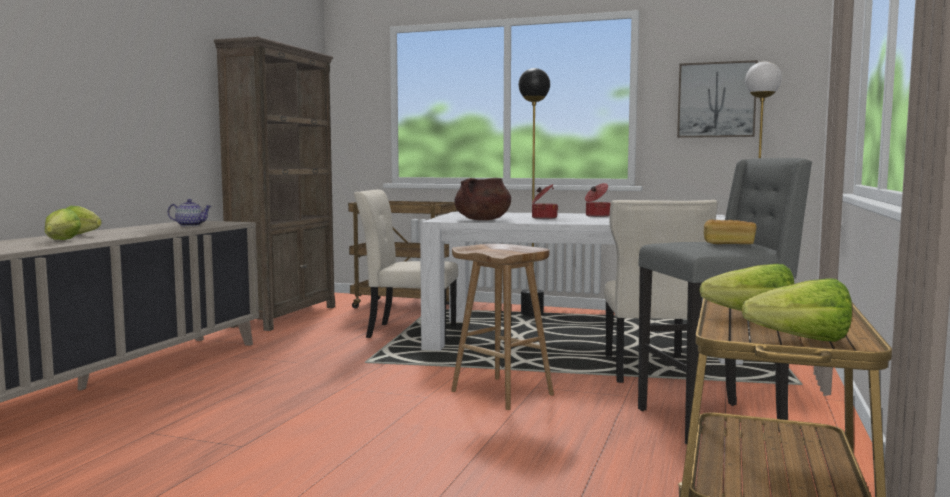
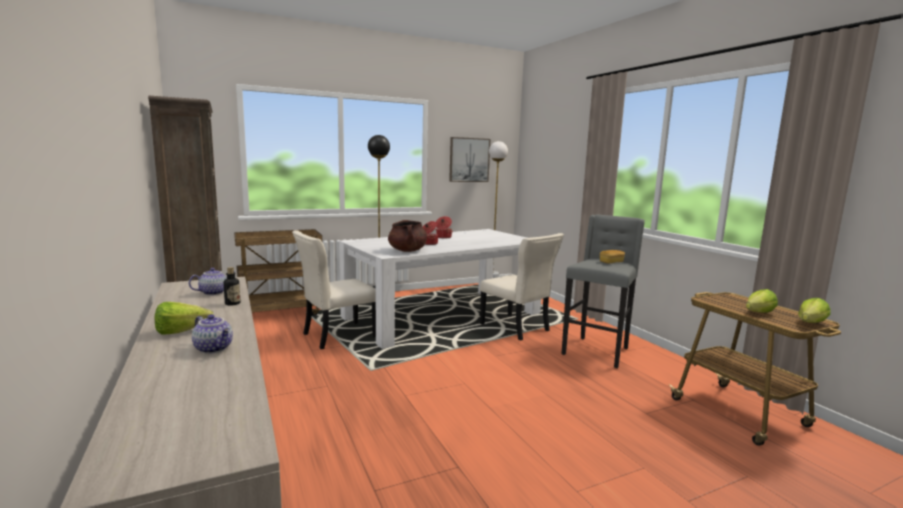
camera: 45 degrees left, 5 degrees up
(58, 241) = (214, 348): lettuce -> teapot
(171, 230) = (232, 303): none -> bottle
(503, 393) = (492, 365): brown stool -> none

